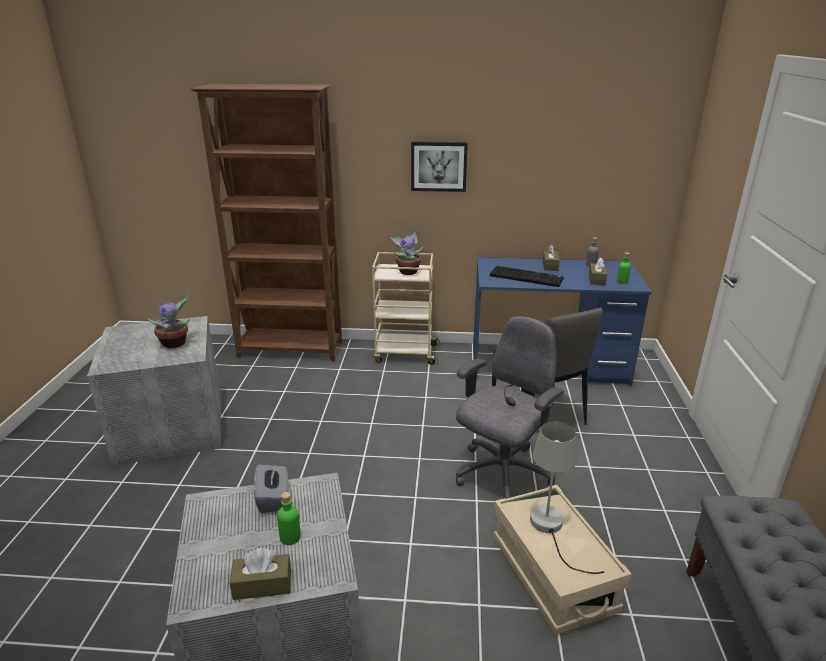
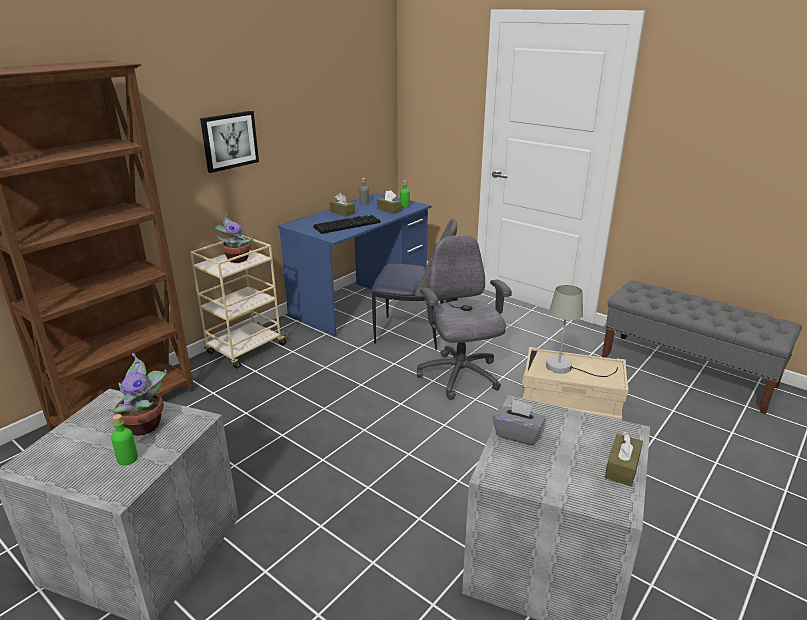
camera: 55 degrees left, 0 degrees up
(290, 537) = (574, 439): green bottle -> green bottle (127, 459)

